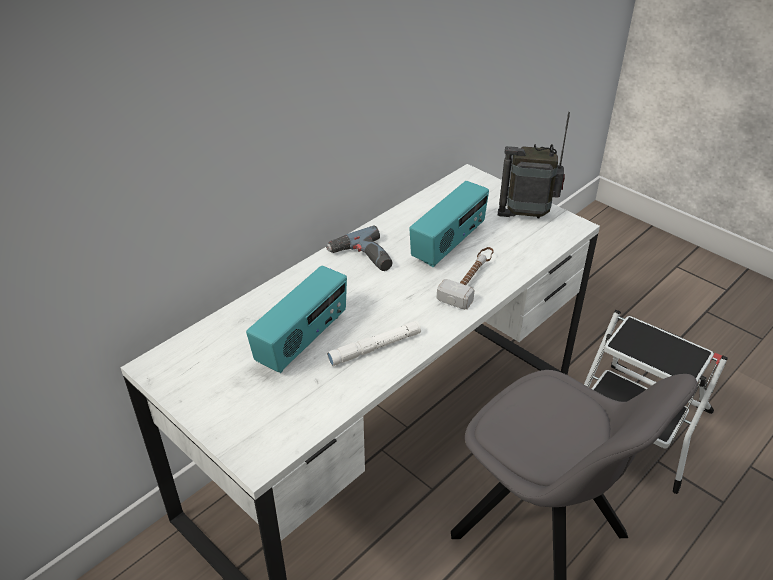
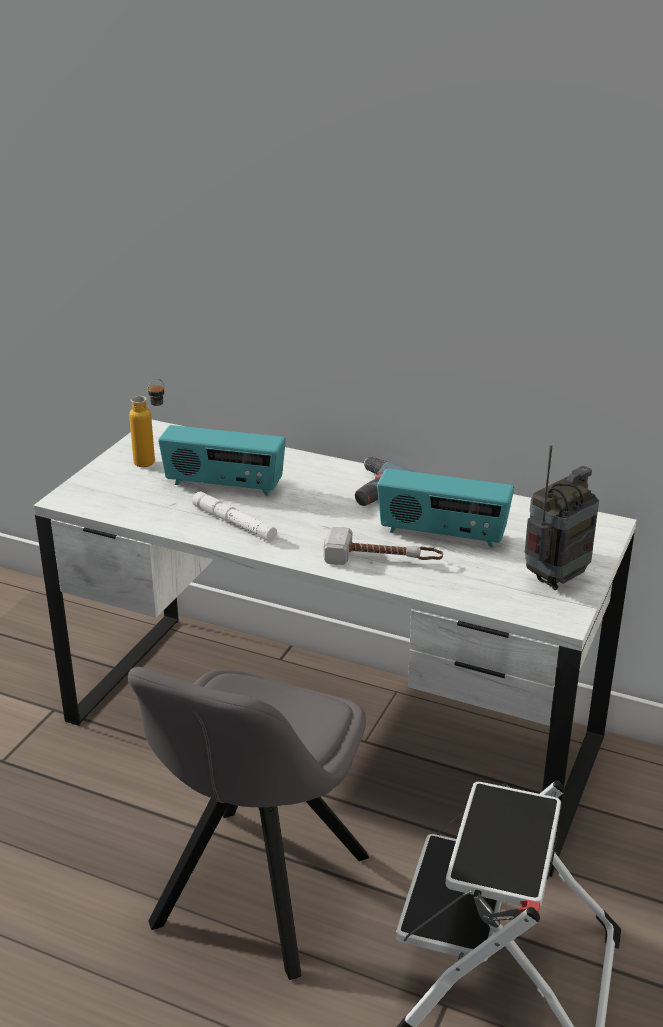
camera: 70 degrees right, 10 degrees down
(219, 380) = (152, 460): none -> bottle
(527, 214) = (556, 579): radio -> radio turned 60 degrees clockwise

